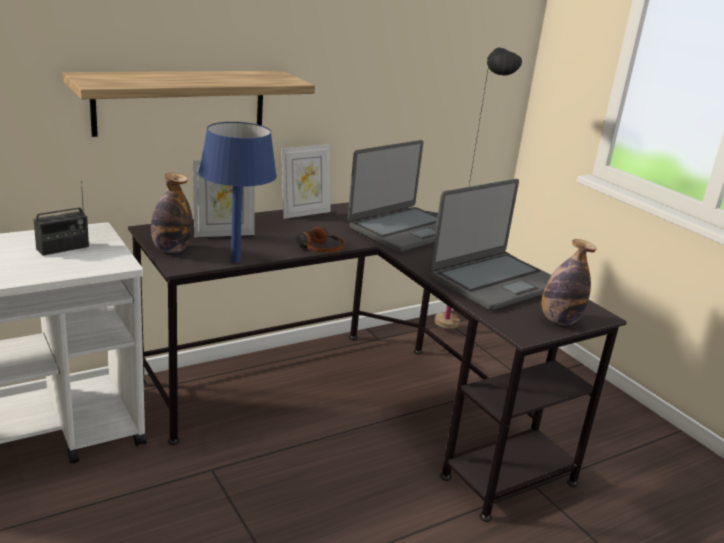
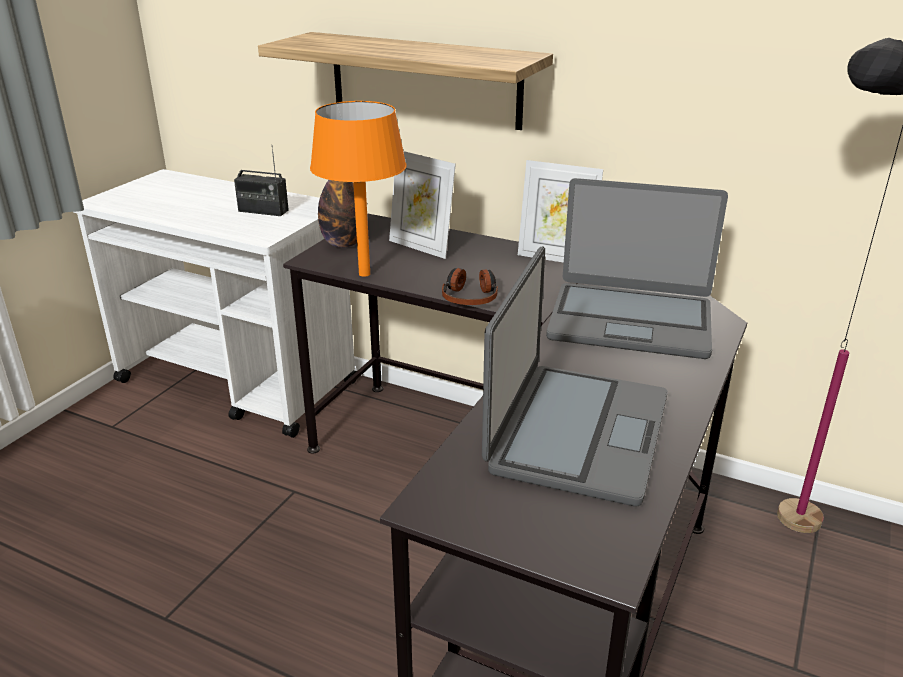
camera: 60 degrees right, 5 degrees up
(235, 260) = (364, 274): blue table lamp -> orange table lamp
(495, 281) = (577, 433): laptop -> laptop turned 90 degrees counterclockwise
(559, 320) = (523, 528): bottle -> none

